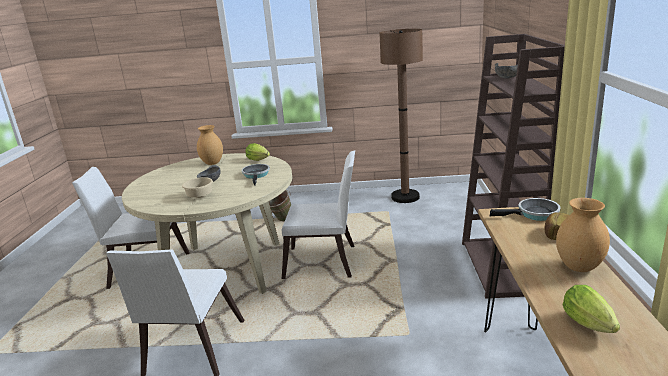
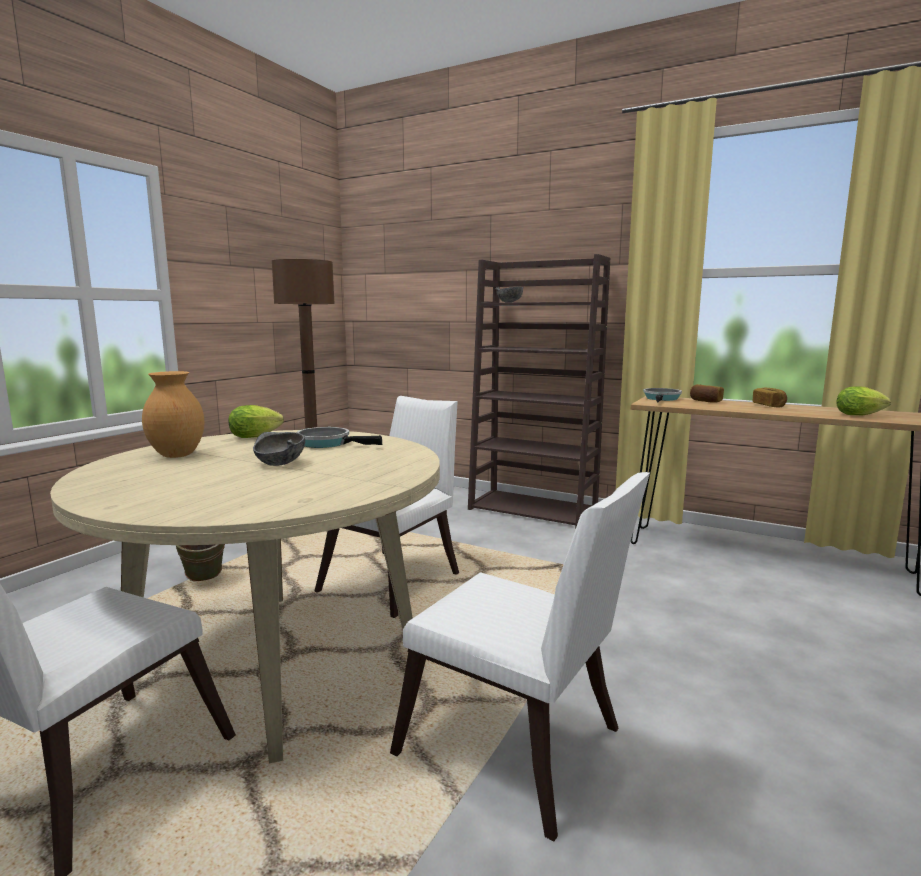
camera: 65 degrees left, 10 degrees down
(201, 196) = (342, 473): beige bowl -> none
(578, 267) = (769, 406): brown vase -> bread

